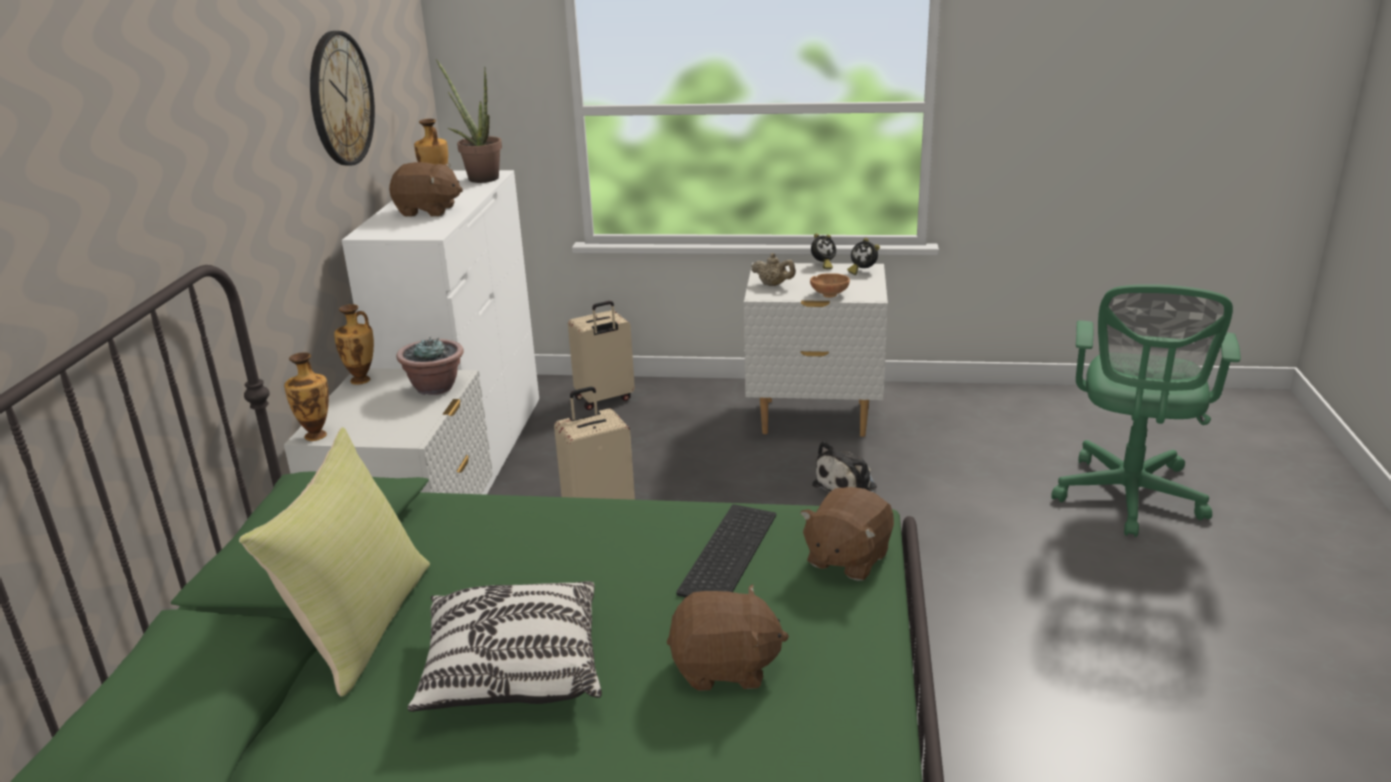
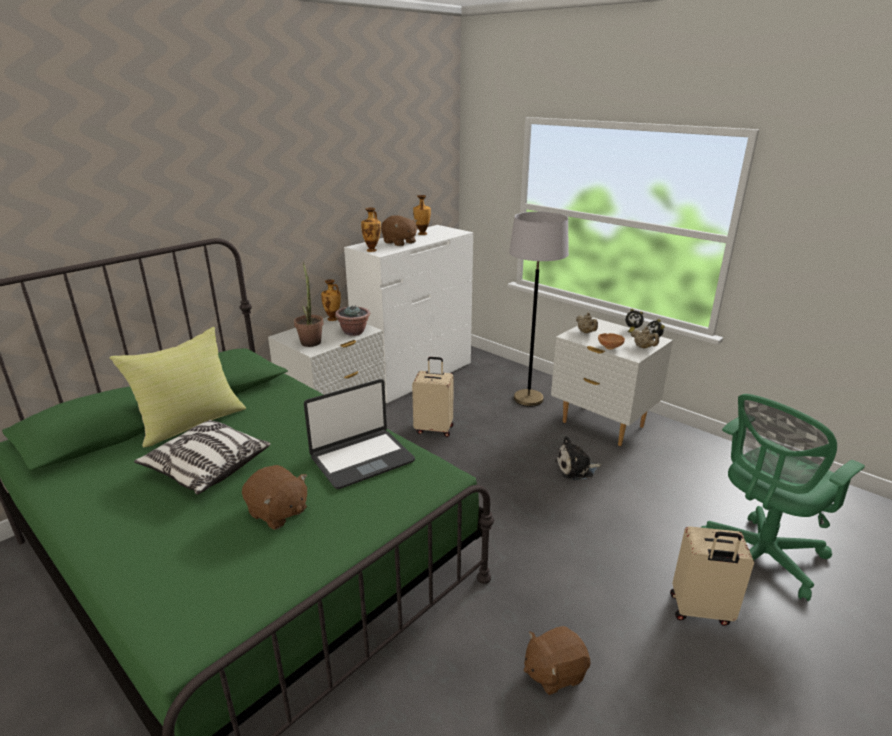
camera: 35 degrees right, 0 degrees up
(316, 435) = (283, 336): vase -> vase (372, 250)
(340, 99) = (367, 176): wall clock -> none
(479, 177) = (450, 232): potted plant -> potted plant (311, 341)
(604, 399) = (502, 374): beige suitcase -> beige suitcase (700, 611)
(682, 420) = (528, 399): none -> grey floor lamp
(726, 551) = (361, 459): keyboard -> laptop
(847, 558) = (409, 490): brown plush toy -> brown plush toy (554, 672)
(866, 283) = (643, 347): none -> beige teapot

